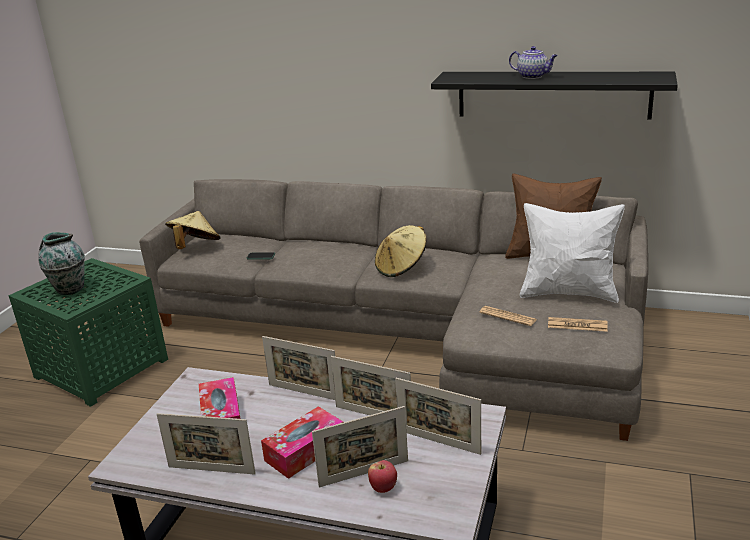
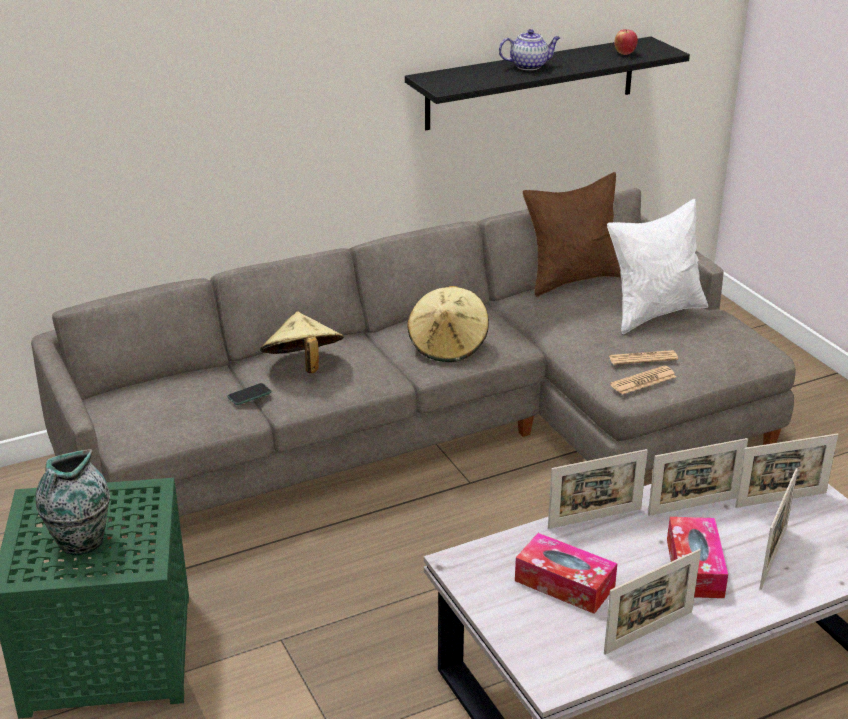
camera: 45 degrees left, 5 degrees up
(195, 247) = (131, 416): beige hat -> beige hat (303, 366)
(383, 488) = (806, 560): apple -> apple (624, 53)
(577, 325) = (712, 343): newspaper -> newspaper (643, 381)

